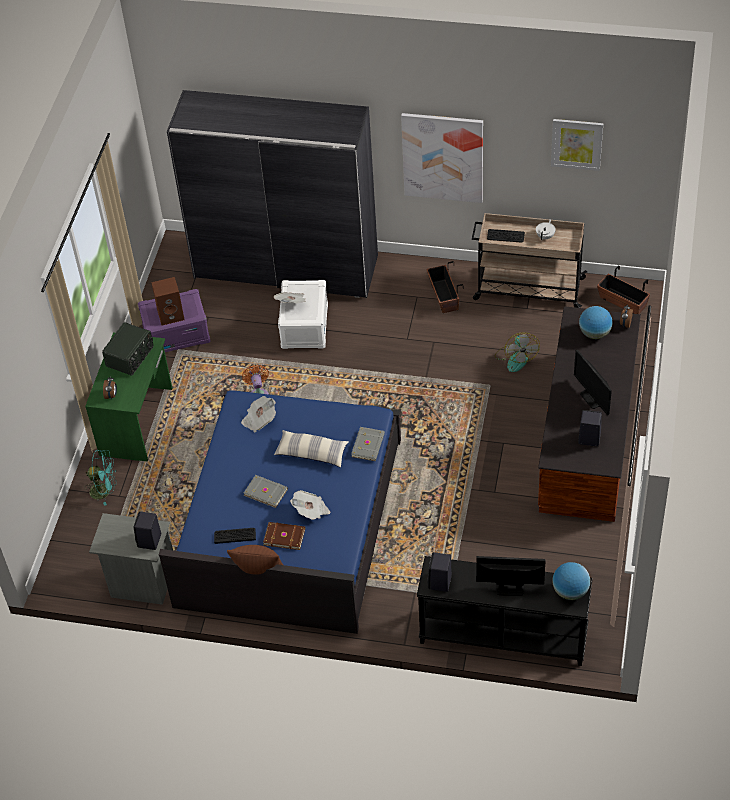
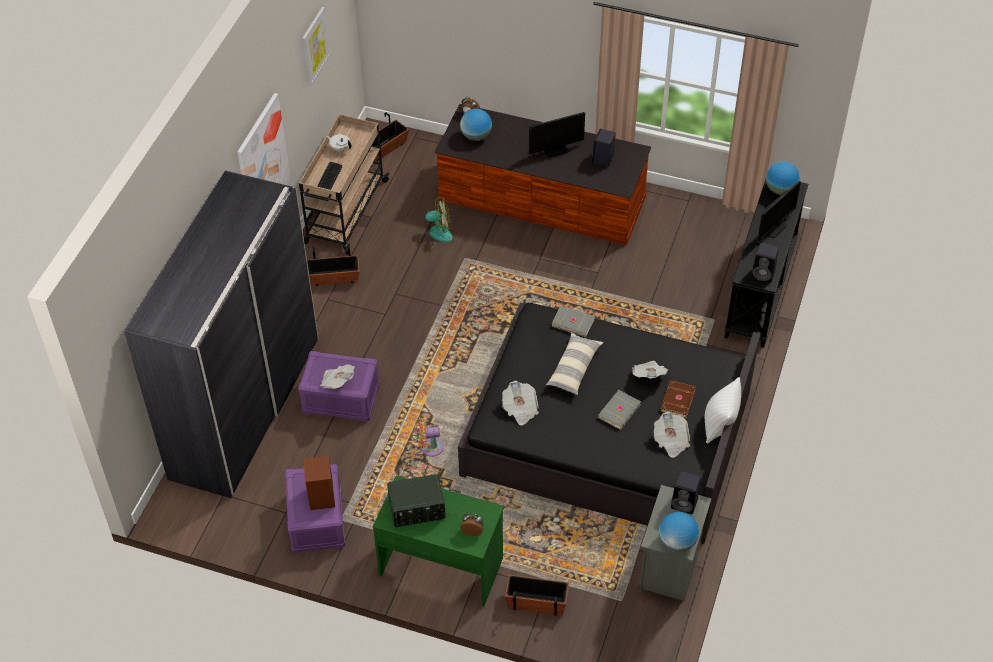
camera: 85 degrees left, 0 degrees up
(104, 490) = (536, 602): turquoise fan -> planter
(107, 539) = (677, 542): none -> globe
(130, 357) = (417, 509): radio -> radio turned 135 degrees clockwise
(235, 535) = (671, 441): keyboard -> newspaper
(259, 572) = (719, 424): brown pillow -> white pillow
(290, 521) = (608, 434): blue bed -> black bed
(304, 326) = (340, 399): white storage box -> purple storage box
(509, 588) = (774, 228): monitor -> monitor turned 150 degrees counterclockwise

